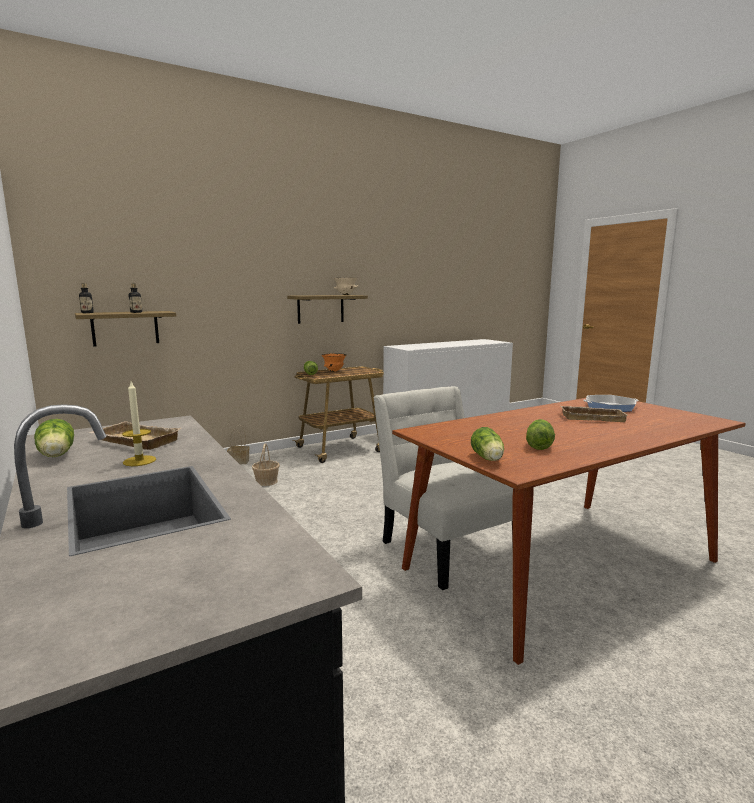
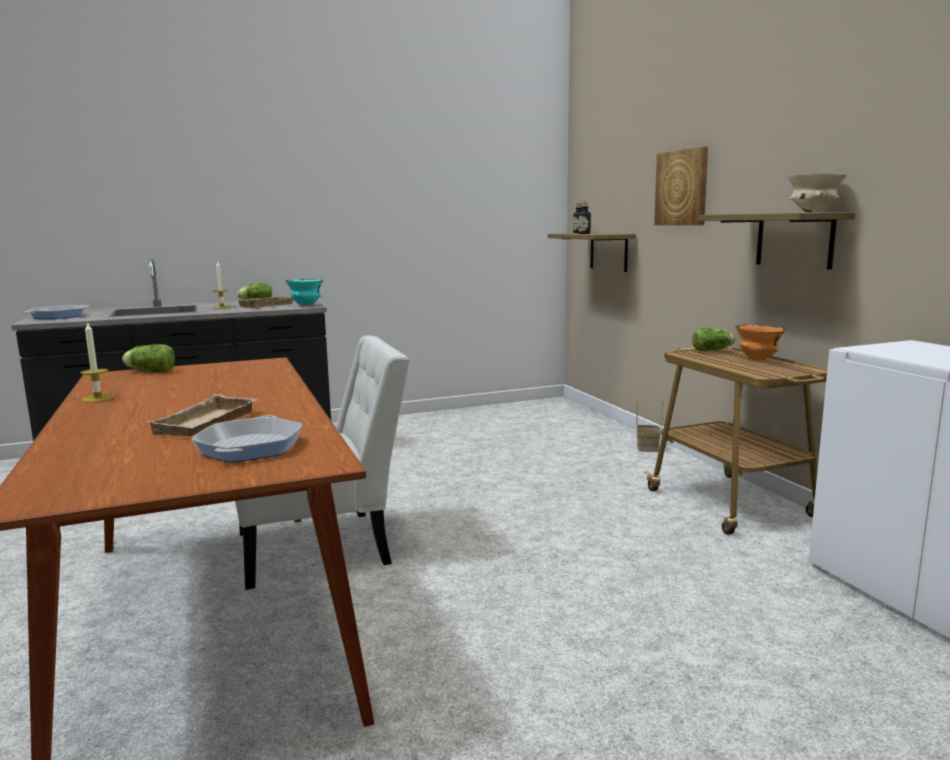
camera: 100 degrees right, 0 degrees up
(161, 423) = (306, 305): none -> turquoise bowl
(197, 584) = (58, 316): none -> frying pan
(224, 277) = (682, 188): none -> picture
(266, 481) = (570, 462): basket -> none
(539, 444) = (152, 387): lettuce -> none
(588, 451) = (98, 398): none -> candle

